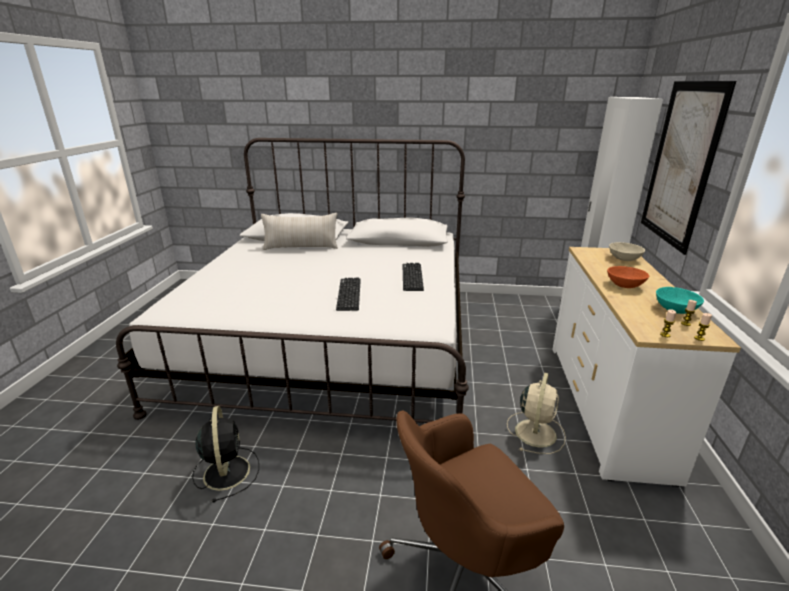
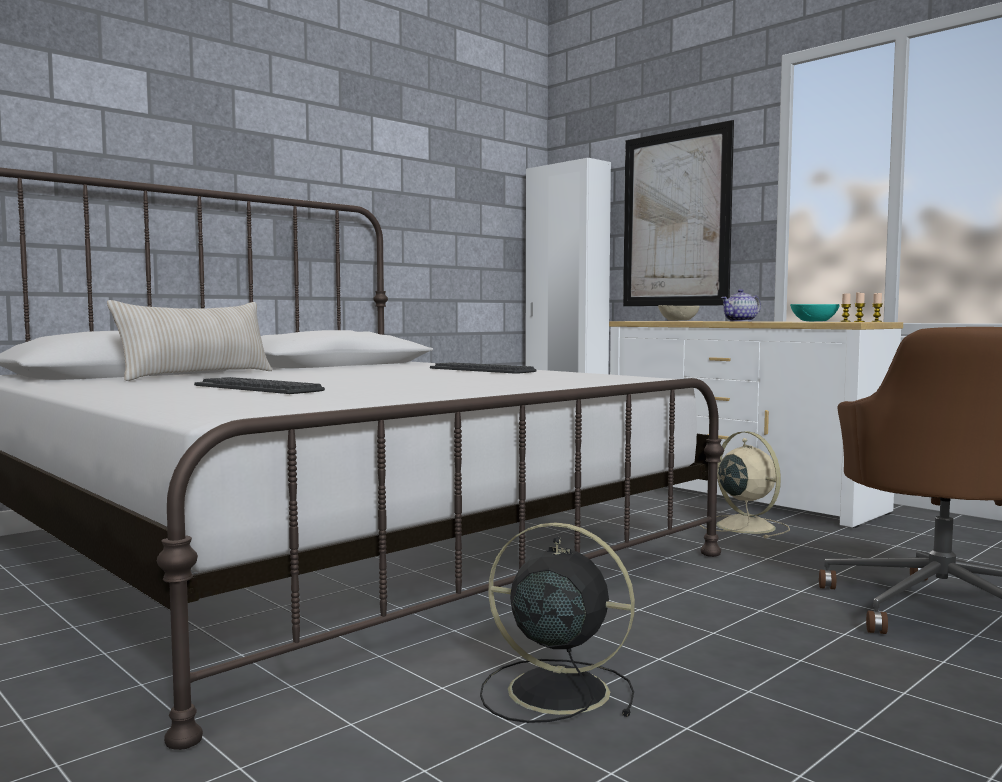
camera: 50 degrees left, 20 degrees down
(349, 294) = (463, 380): keyboard -> keyboard (257, 388)
(625, 285) = (740, 321): orange bowl -> teapot

